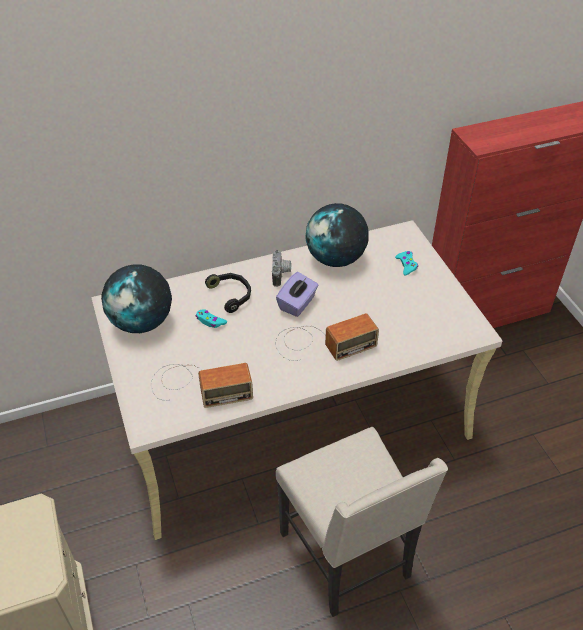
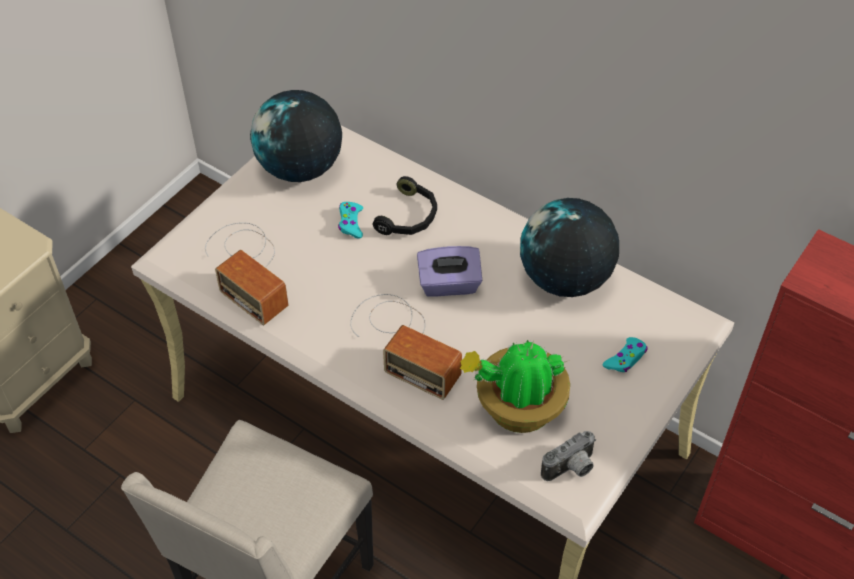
camera: 55 degrees right, 5 degrees up
(281, 274) = (485, 242): camera -> camera (571, 469)
(405, 321) = (517, 409): none -> potted plant

